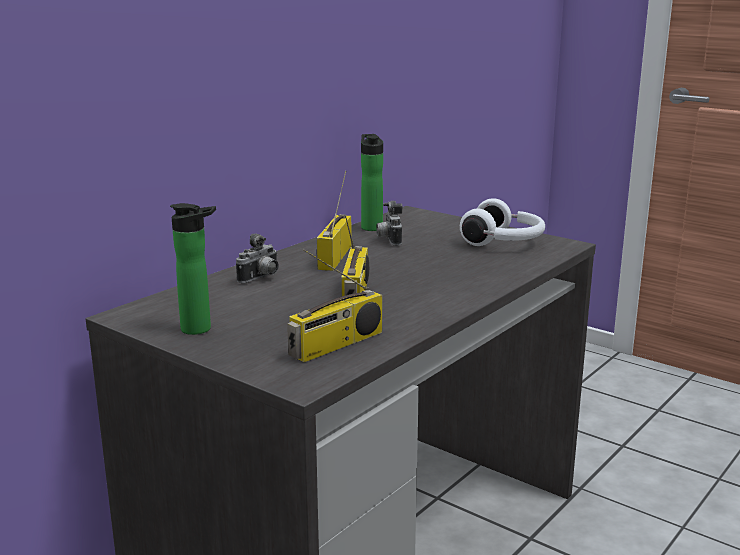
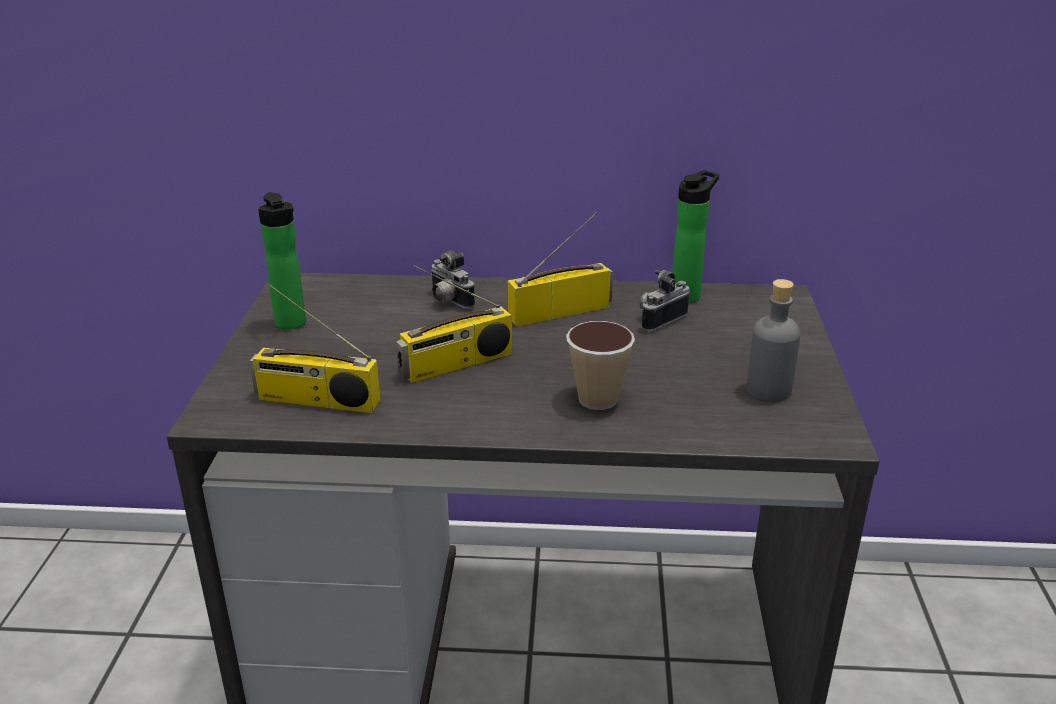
camera: 55 degrees right, 10 degrees up
(261, 278) = (448, 301): camera -> camera turned 45 degrees clockwise
(457, 275) = (597, 399): none -> cup
(504, 242) = (768, 390): white headphones -> grey bottle

